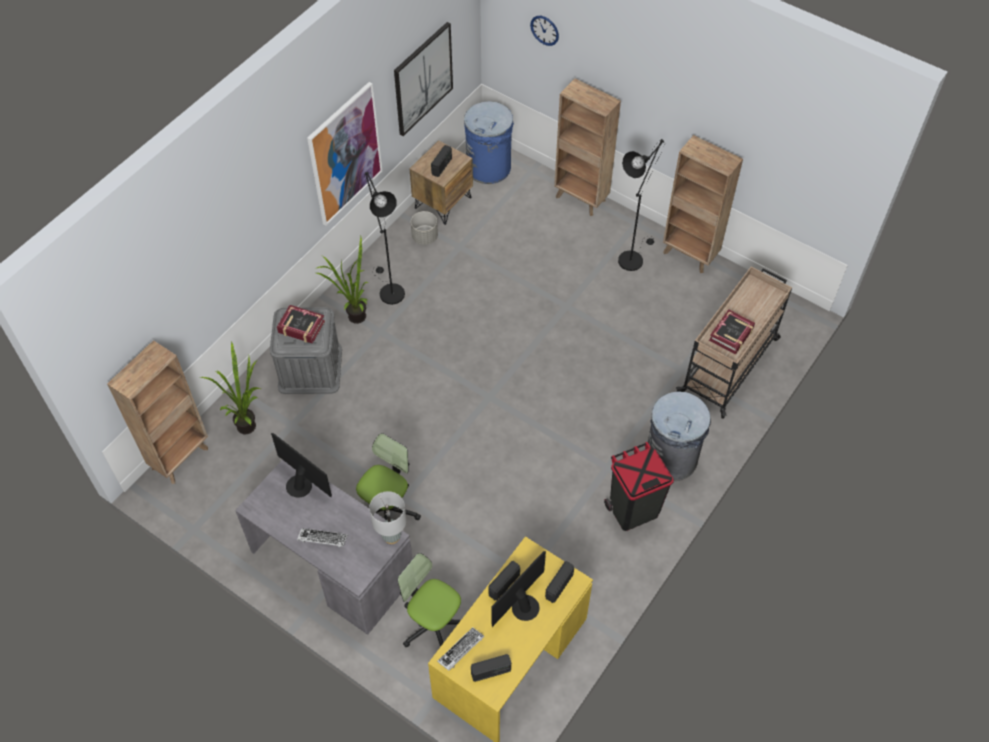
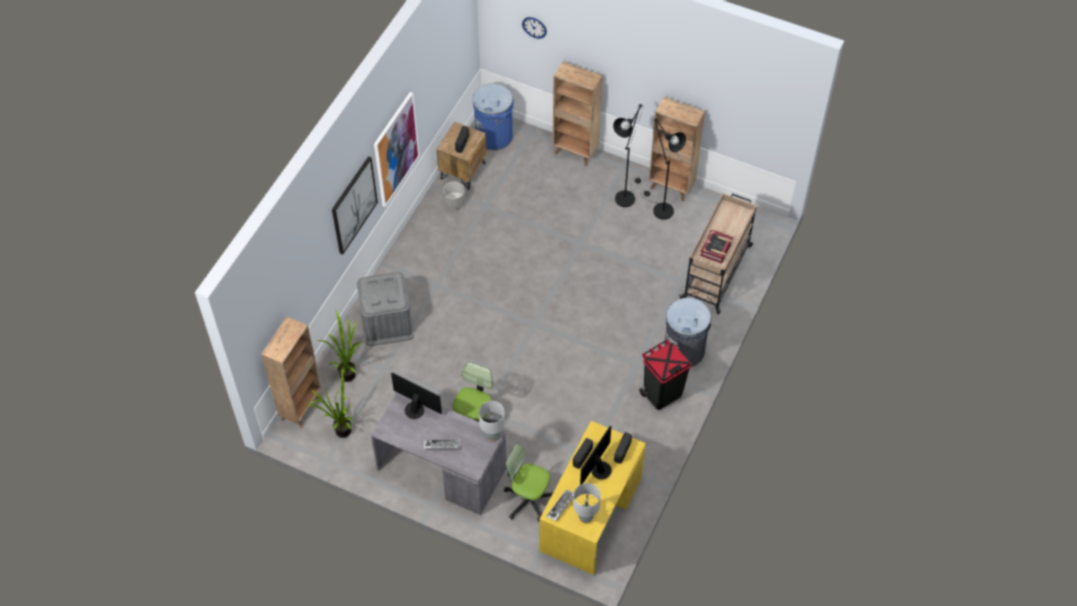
camera: 10 degrees left, 0 degrees up
(301, 327) = (382, 290): book -> none
(352, 317) = (411, 276): potted plant -> potted plant (339, 432)
(389, 291) = (435, 251): black floor lamp -> black floor lamp (660, 209)
(423, 78) = (442, 78): picture -> picture (353, 205)
(491, 672) = (585, 517): radio -> grey table lamp

